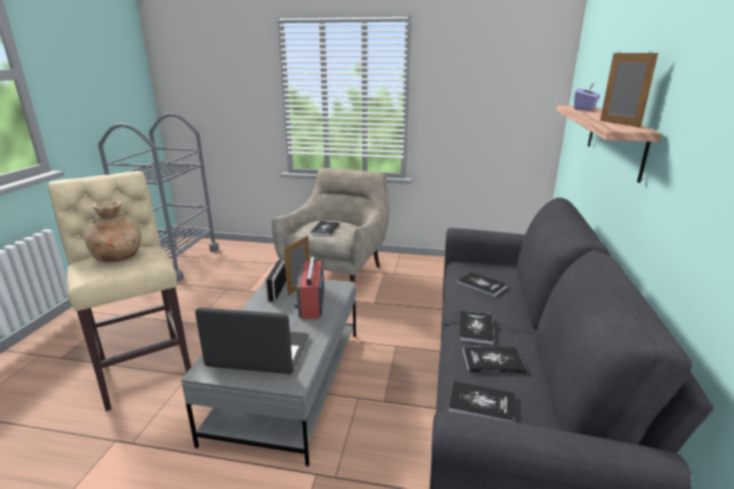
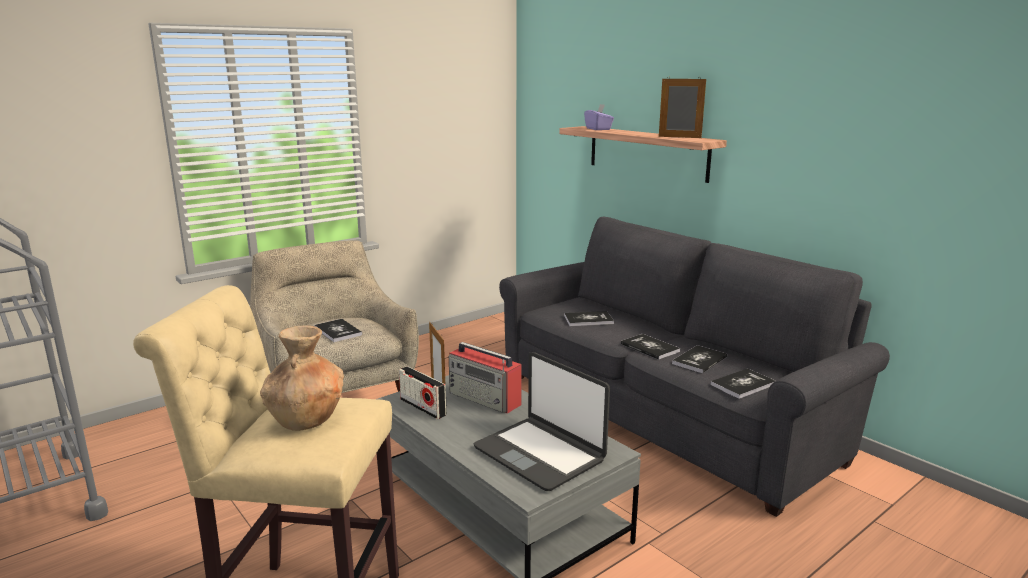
camera: 50 degrees left, 5 degrees down
(259, 353) = (540, 454): laptop -> laptop turned 90 degrees counterclockwise

